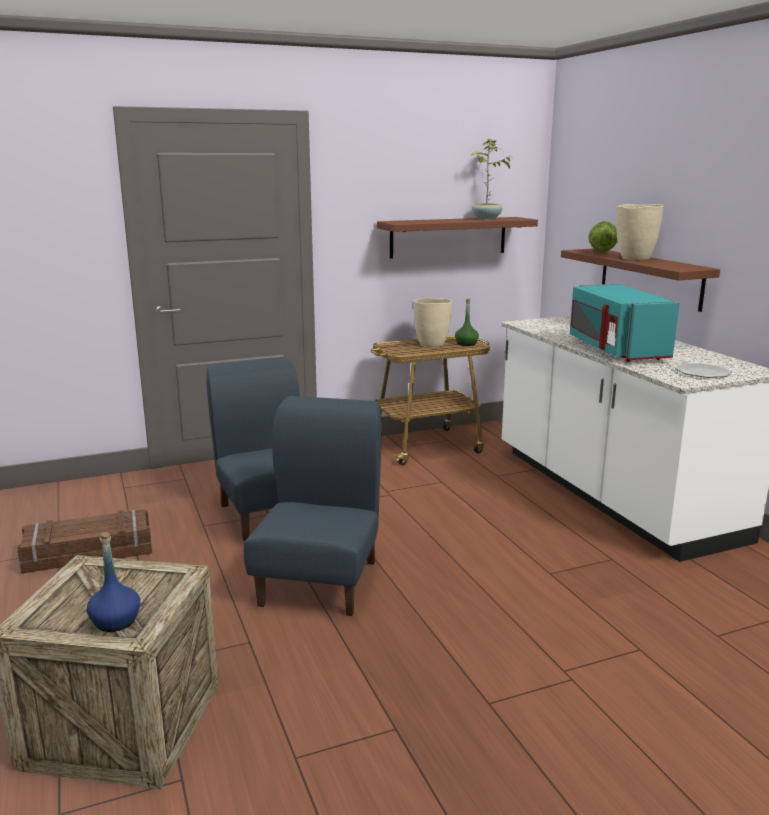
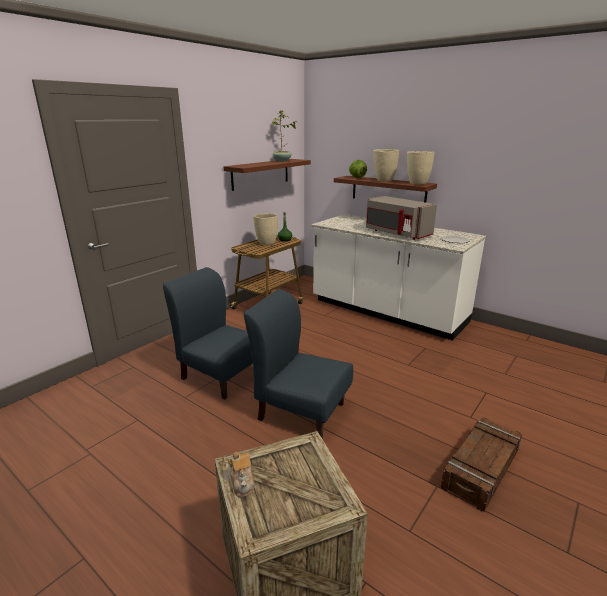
camera: 30 degrees left, 5 degrees up
(71, 583) = (243, 483): none -> teapot
(89, 553) = (118, 446): crate -> crate (482, 469)
(116, 621) = (317, 499): blue bottle -> none
(320, 582) = (301, 411): blue chair -> blue chair turned 45 degrees counterclockwise
(615, 349) = (396, 233): turquoise microwave -> grey microwave
(679, 266) = (417, 183): none -> beige vase

